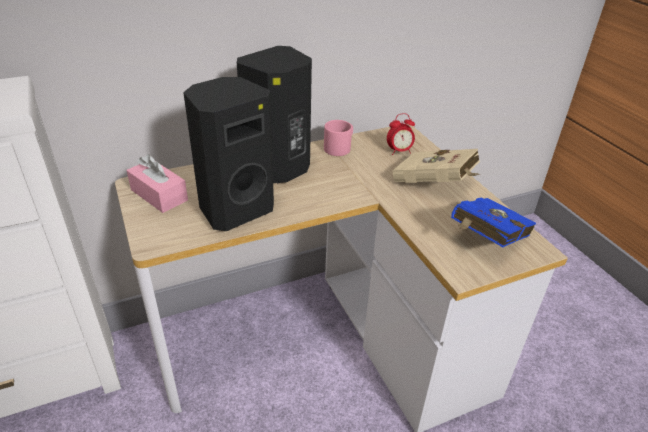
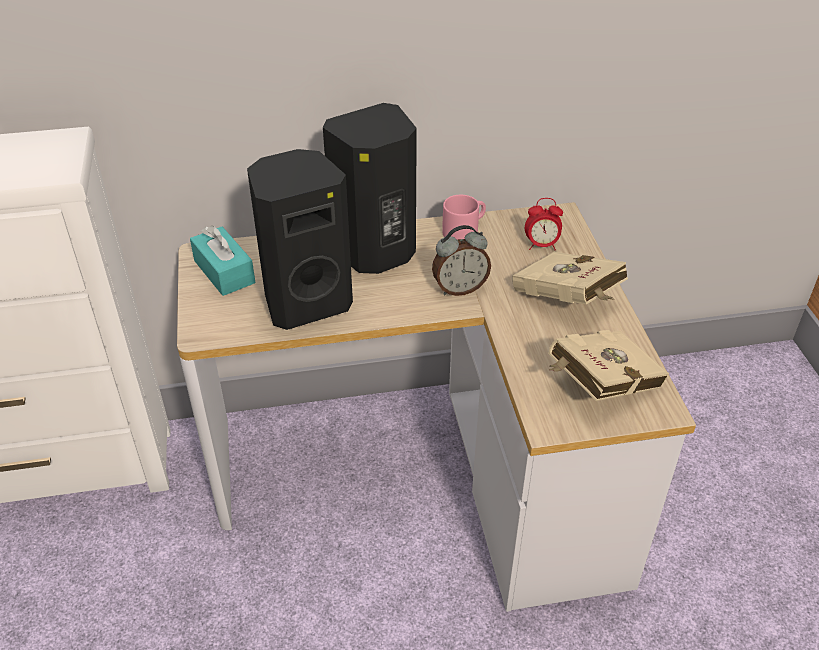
camera: 15 degrees right, 5 degrees up
(159, 195) = (224, 272): pink tissue box -> turquoise tissue box
(352, 186) = (459, 288): none -> alarm clock
(485, 240) = (599, 386): blue book -> beige book

